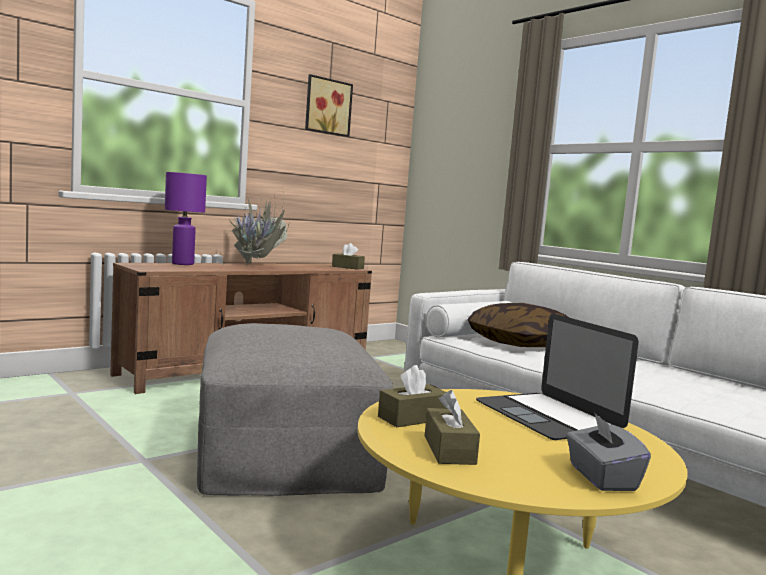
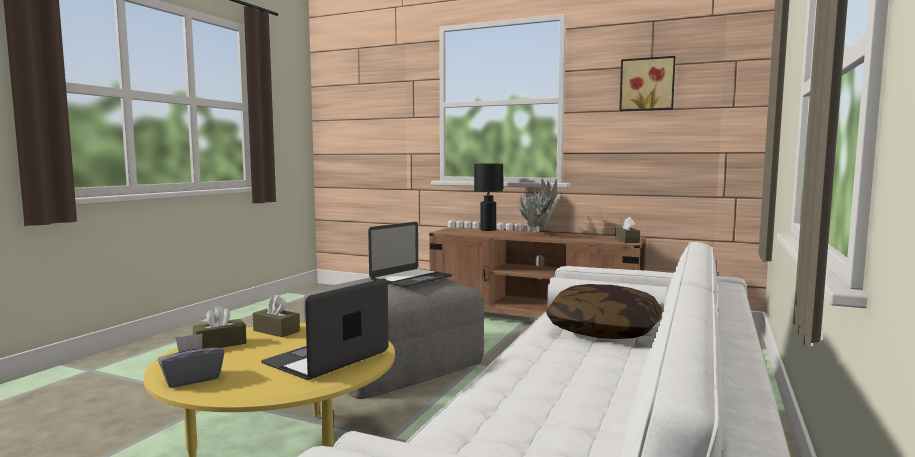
camera: 65 degrees right, 0 degrees up
(182, 264) = (487, 230): purple table lamp -> black table lamp
(304, 329) = (411, 278): none -> laptop

